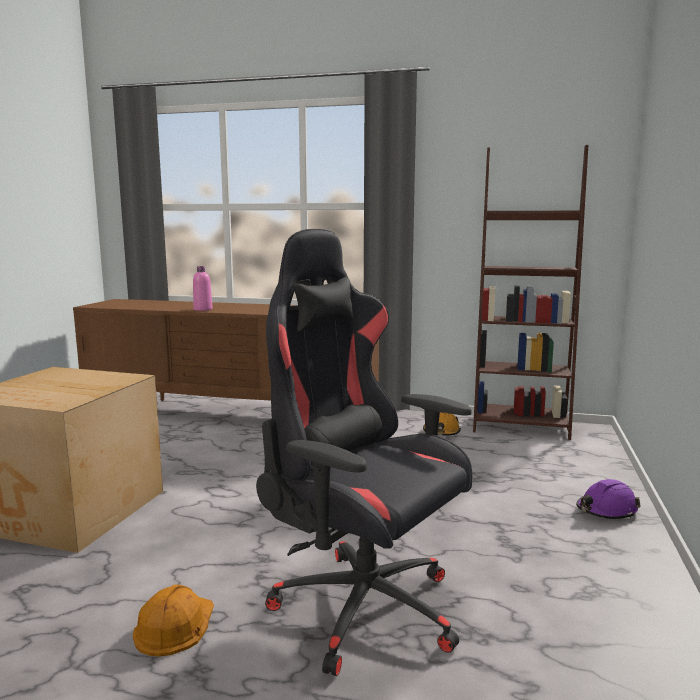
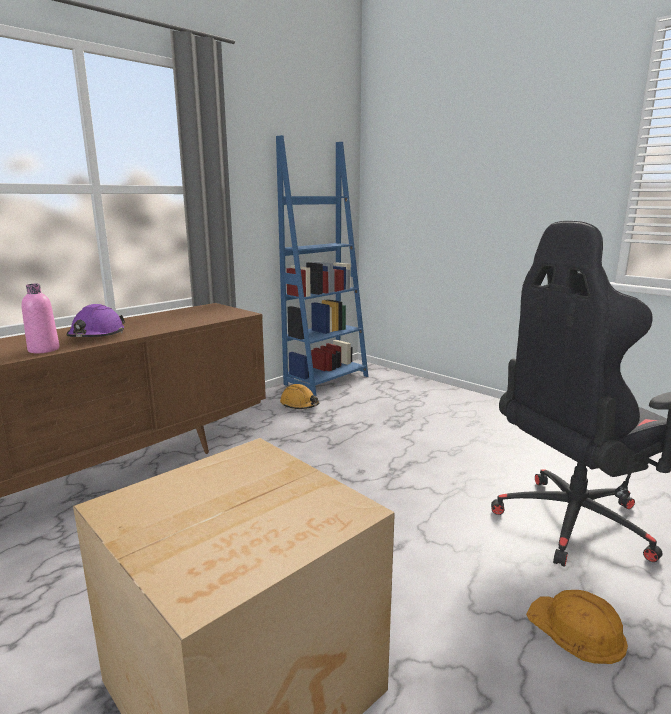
camera: 60 degrees left, 5 degrees up
(520, 426) = (326, 380): brown bookcase -> blue bookcase
(606, 511) = (478, 405): purple hard hat -> purple hard hat (96, 335)

